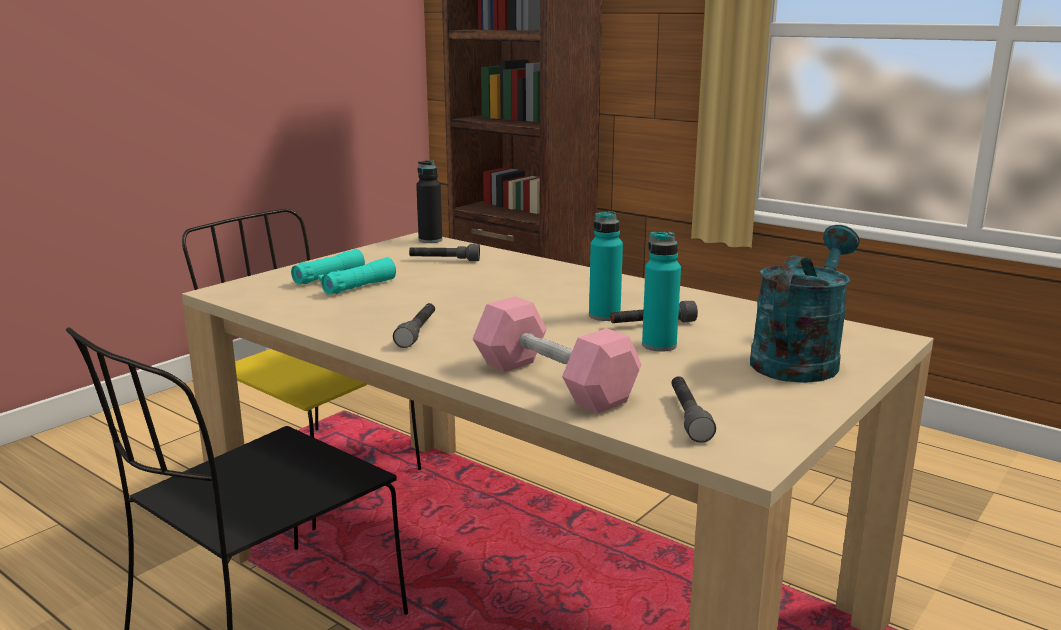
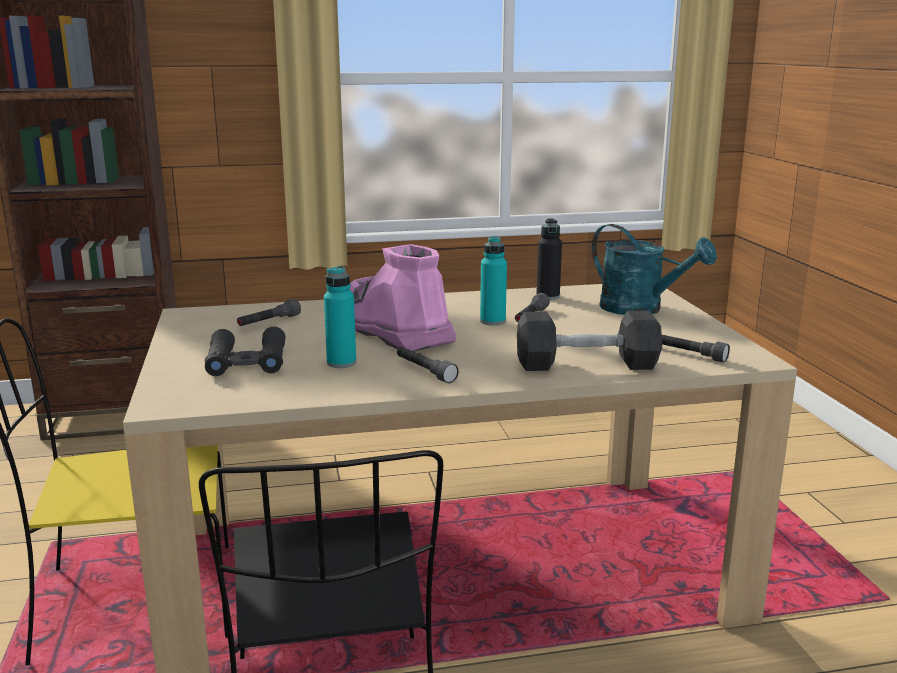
camera: 50 degrees left, 0 degrees up
(344, 282) = (247, 362): turquoise binoculars -> black binoculars
(430, 240) = (201, 312): black bottle -> black bottle (548, 296)
(502, 295) = (393, 330): none -> pink boot
(553, 382) = (586, 364): pink dumbbell -> black dumbbell
(659, 345) = (569, 326): turquoise bottle -> turquoise bottle (341, 363)
(799, 358) = (641, 309): turquoise watering can -> turquoise watering can turned 150 degrees clockwise

